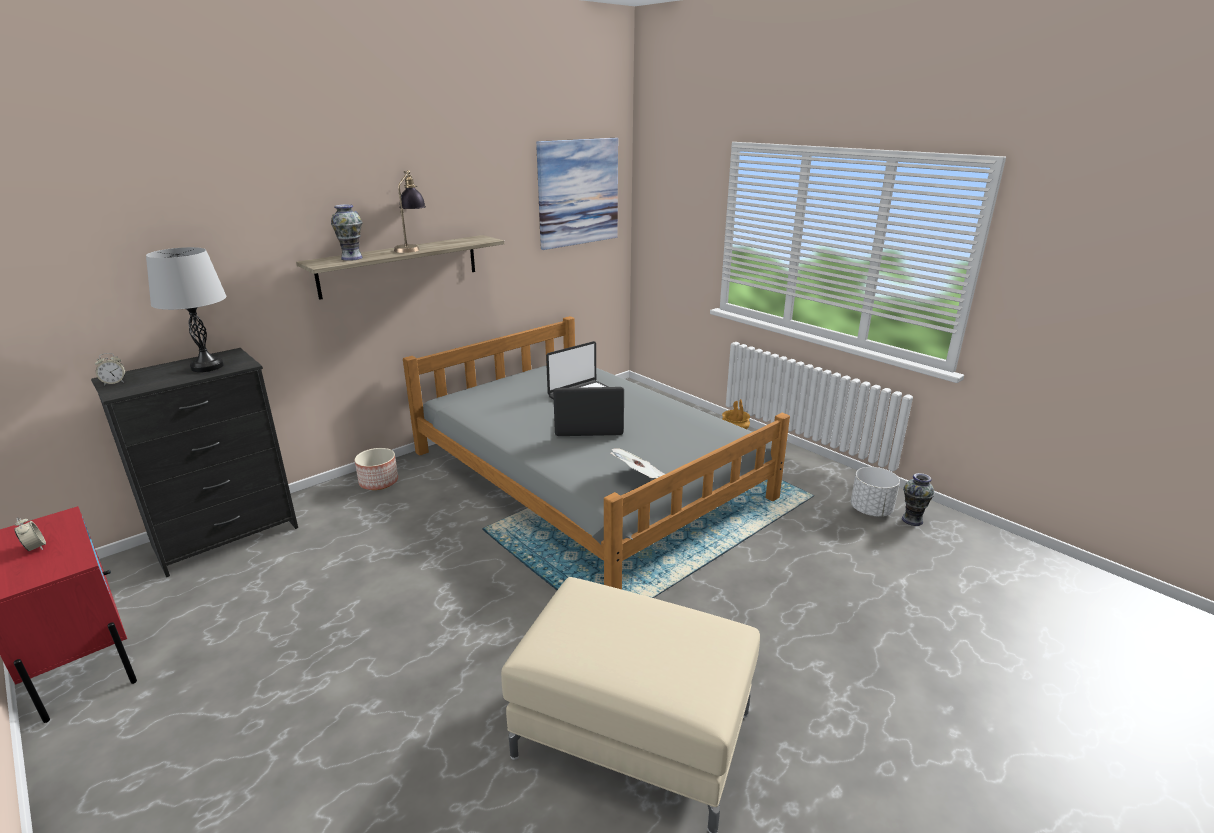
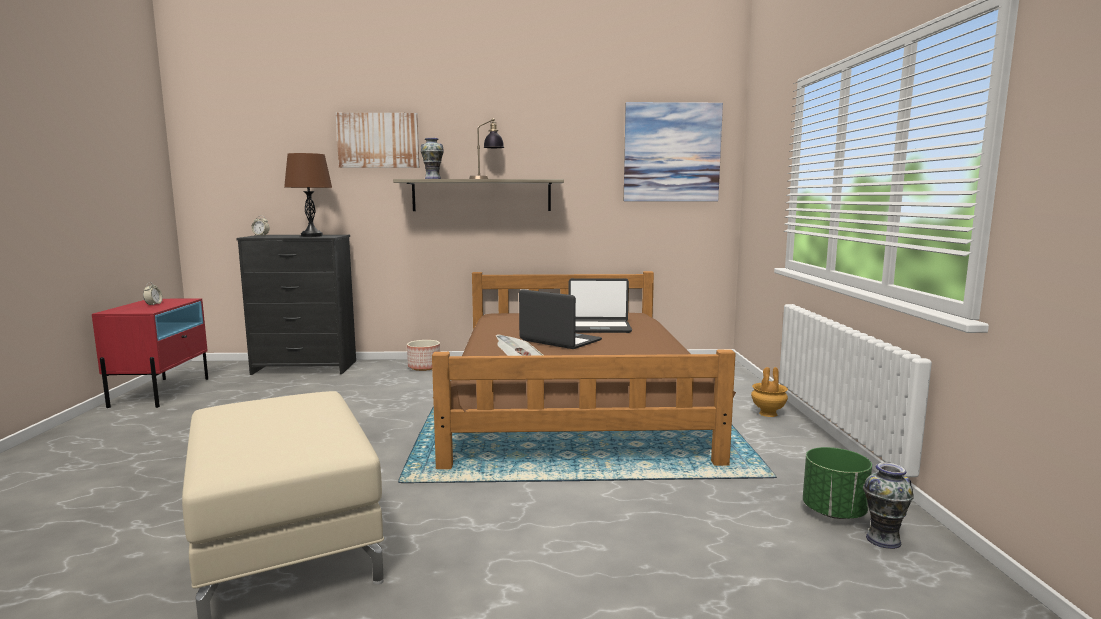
camera: 40 degrees right, 15 degrees down
(207, 367) = (311, 236): grey table lamp -> brown table lamp
(256, 211) = (378, 140): none -> picture
(588, 474) = (571, 400): grey bed -> brown bed
(871, 510) = (834, 512): white planter -> green planter

